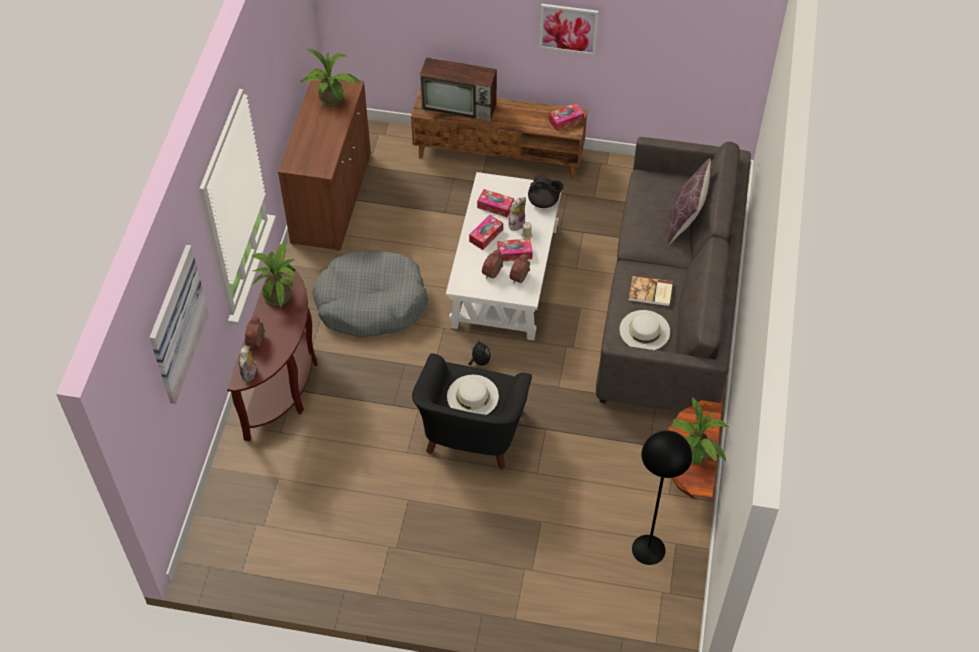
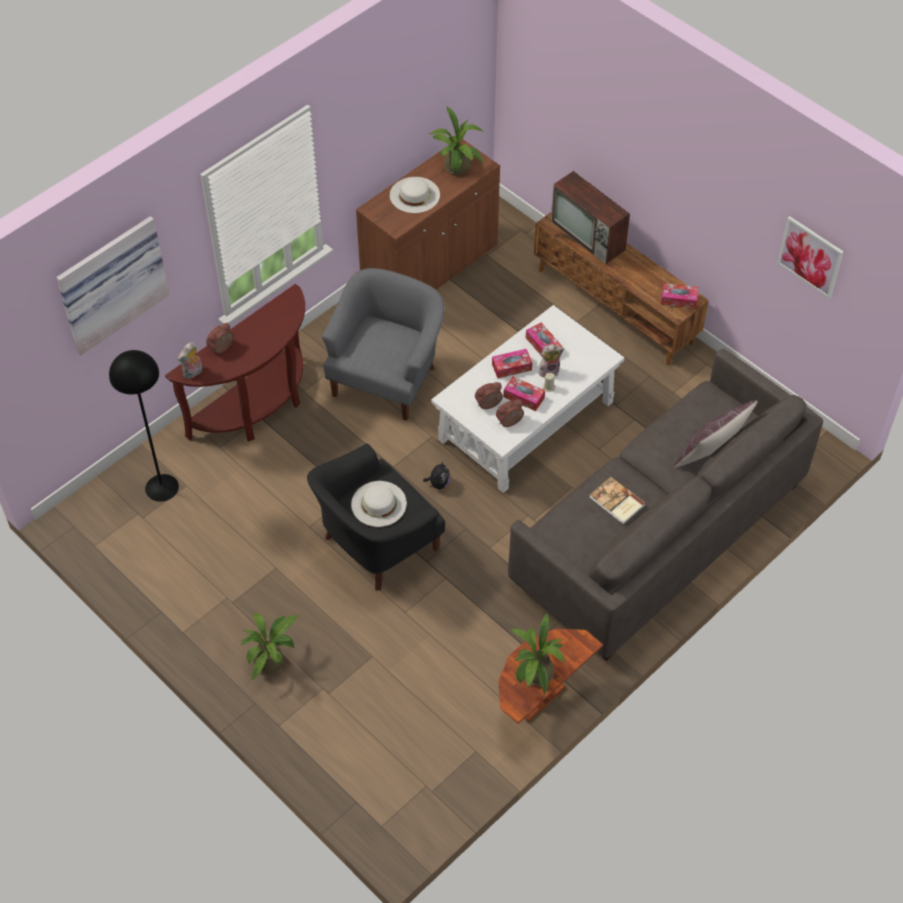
camera: 35 degrees right, 0 degrees up
(280, 293) = (274, 318): potted plant -> potted plant (272, 660)
(371, 303) = (387, 378): grey dog bed -> grey armchair
(544, 201) = (592, 364): black teapot -> none
(568, 28) = (705, 203): picture -> picture (810, 256)
(644, 330) = (580, 533): white hat -> white hat (414, 195)
(648, 550) = (446, 741): black floor lamp -> black floor lamp (161, 488)

